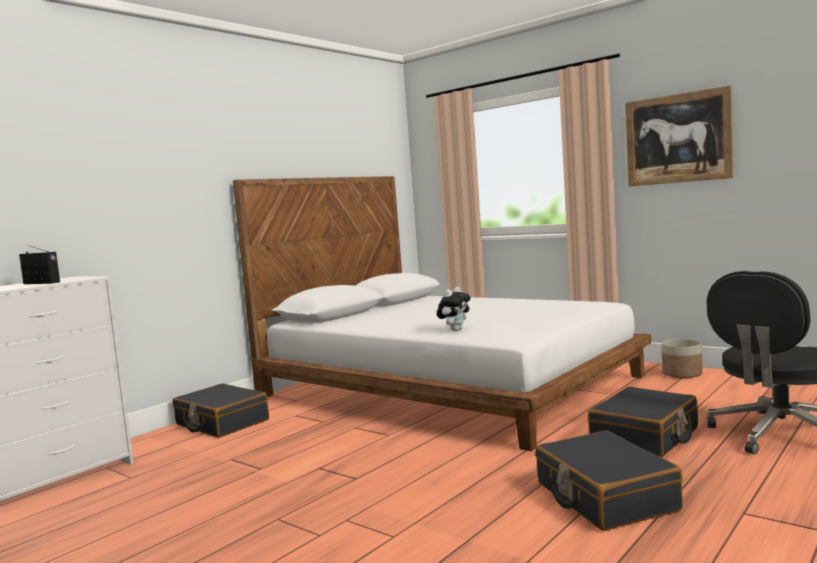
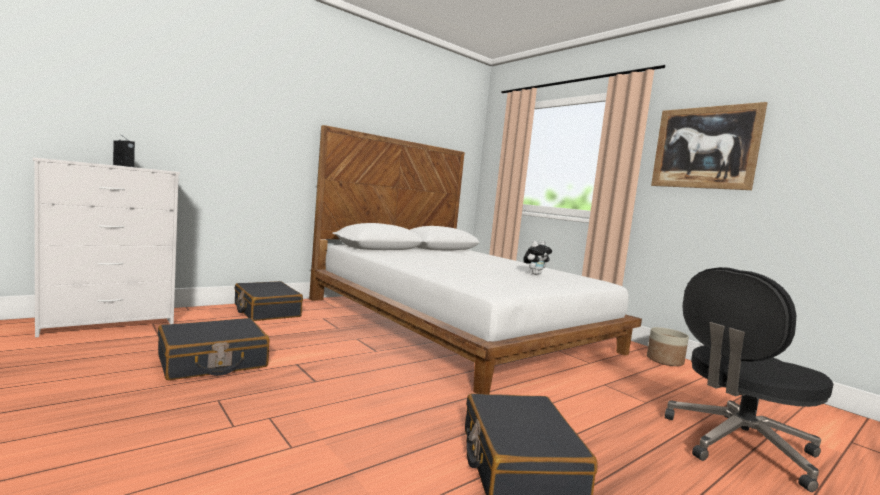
camera: 10 degrees right, 0 degrees up
(455, 330) = (453, 274): plush toy -> plush toy (535, 274)
(645, 436) = (597, 410): black suitcase -> black suitcase (212, 362)

